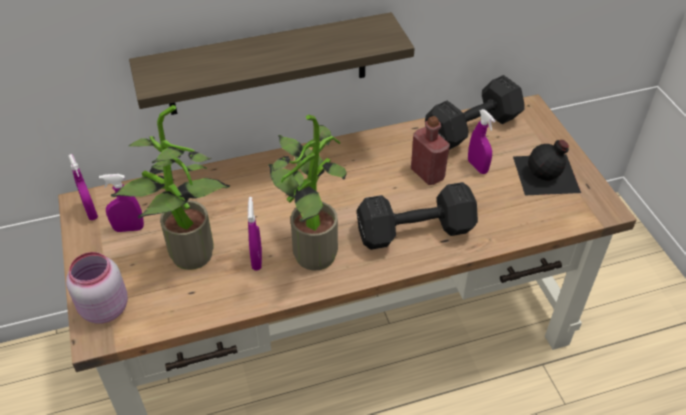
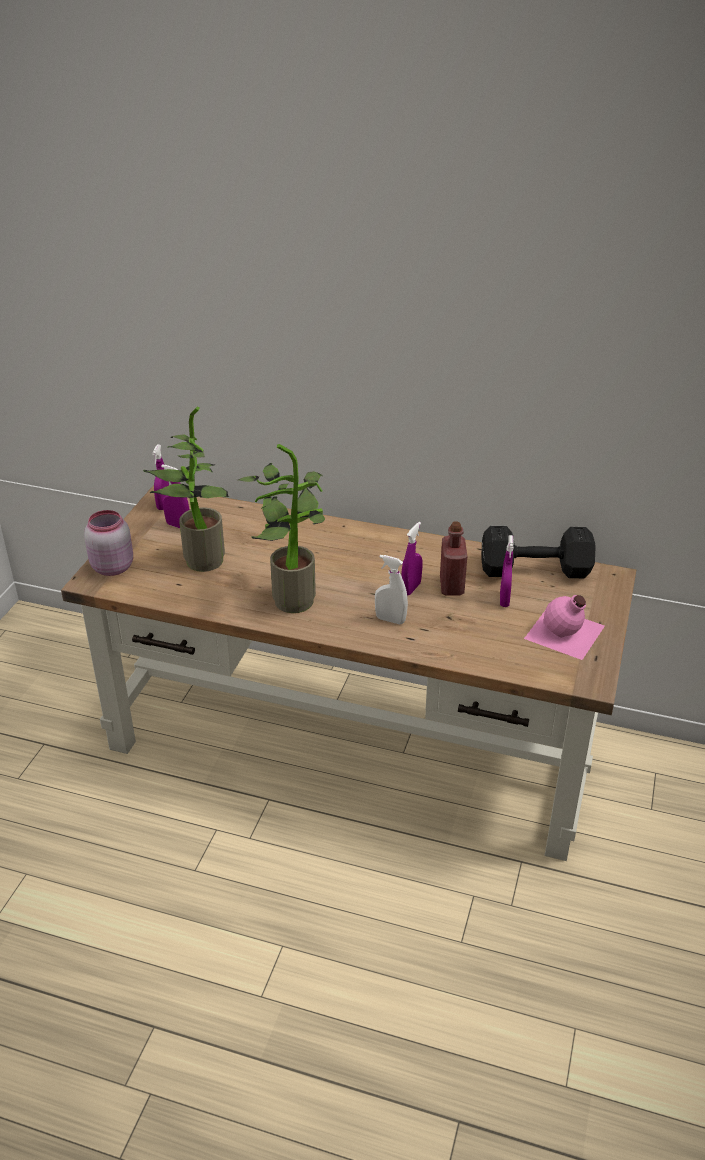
camera: 35 degrees right, 10 degrees down
(257, 260) = (246, 585): purple spray bottle -> purple spray bottle (411, 588)
(267, 65) = (346, 430): shelf -> none
(412, 231) = (390, 620): black dumbbell -> white spray bottle
(547, 175) = (565, 633): black bottle -> pink bottle

